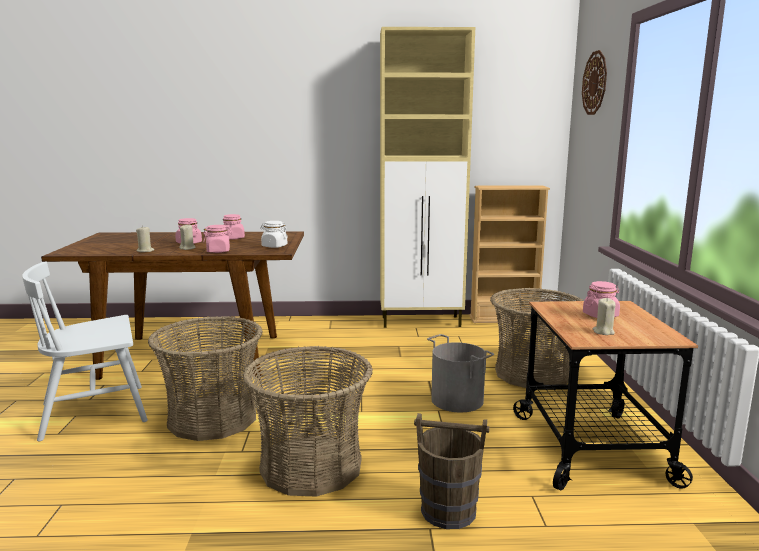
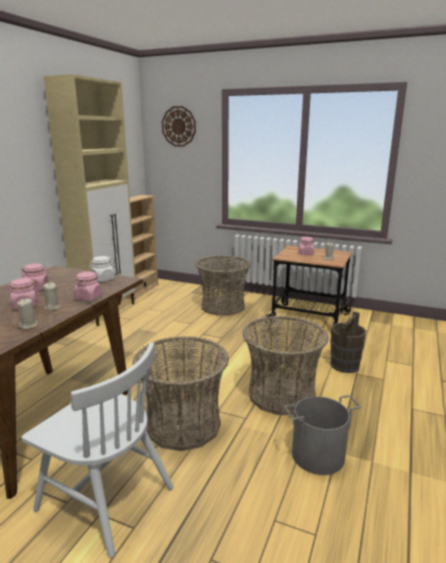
camera: 65 degrees left, 5 degrees up
(95, 412) = (105, 498): white chair -> white chair turned 60 degrees counterclockwise
(456, 400) = (236, 333): grey bucket -> grey bucket (318, 456)

